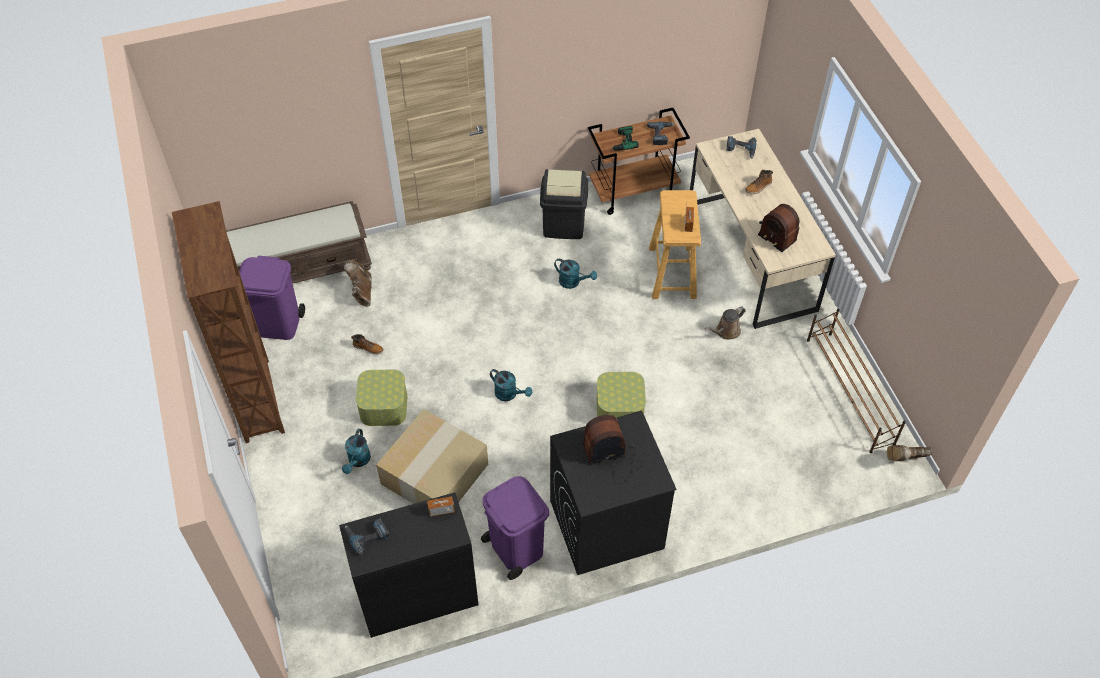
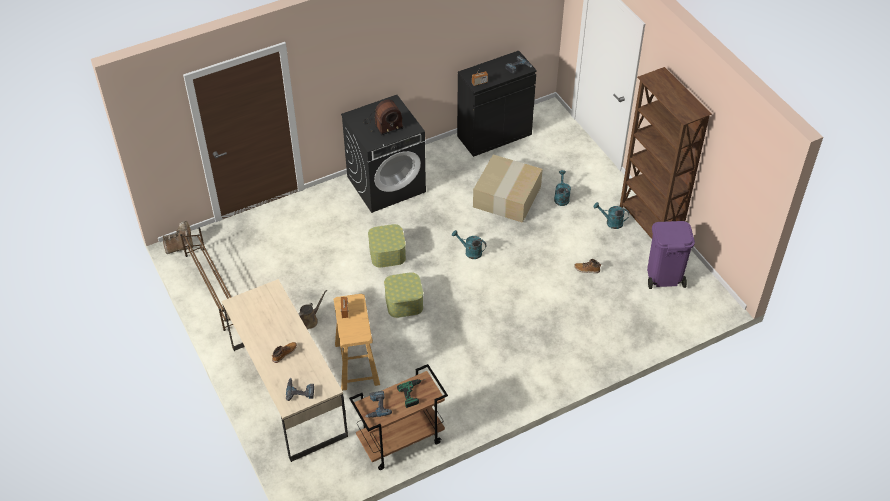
camera: 170 degrees right, 5 degrees down
(302, 268) = (669, 323): brown bench -> none
(361, 292) = (611, 311): brown boot -> none
(383, 406) = (558, 232): storage box -> storage box (404, 302)
(516, 548) = (441, 165): purple trash can -> none
(563, 225) = (459, 396): black trash can -> none
(573, 282) = (440, 344): turquoise watering can -> turquoise watering can (611, 222)
(778, 231) = (268, 314): radio -> none

